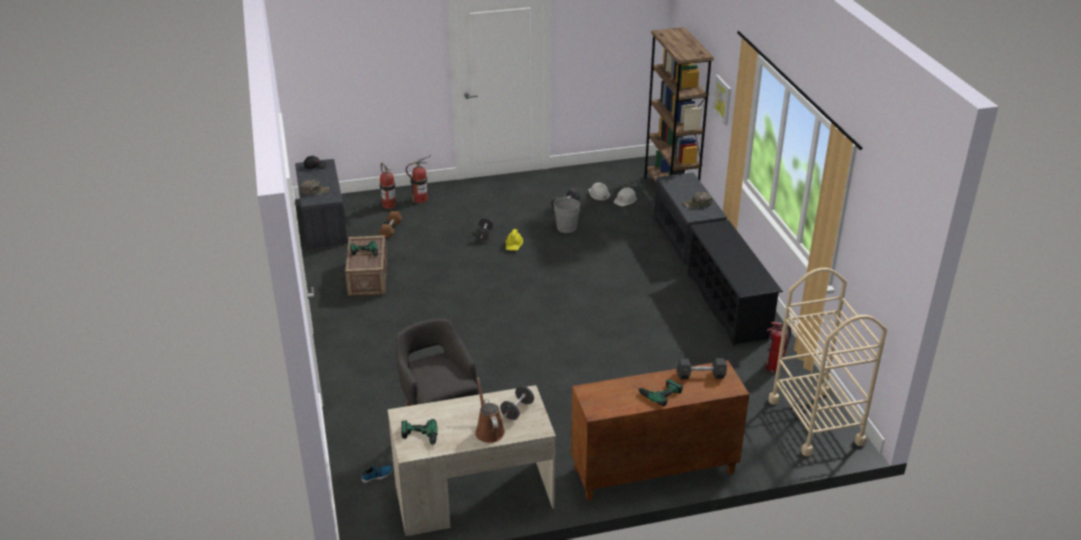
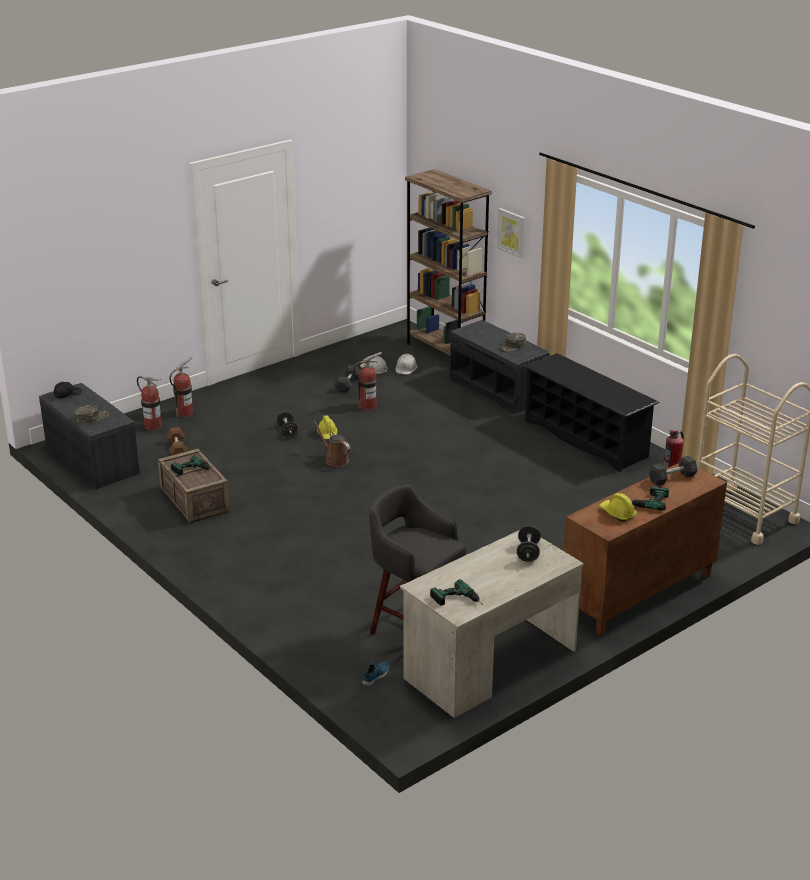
camera: 25 degrees left, 5 degrees down
(489, 430) = (517, 576): brown watering can -> brown watering can (335, 460)
(566, 227) = (368, 406): grey bucket -> fire extinguisher
(619, 396) = (617, 513): none -> yellow hard hat

